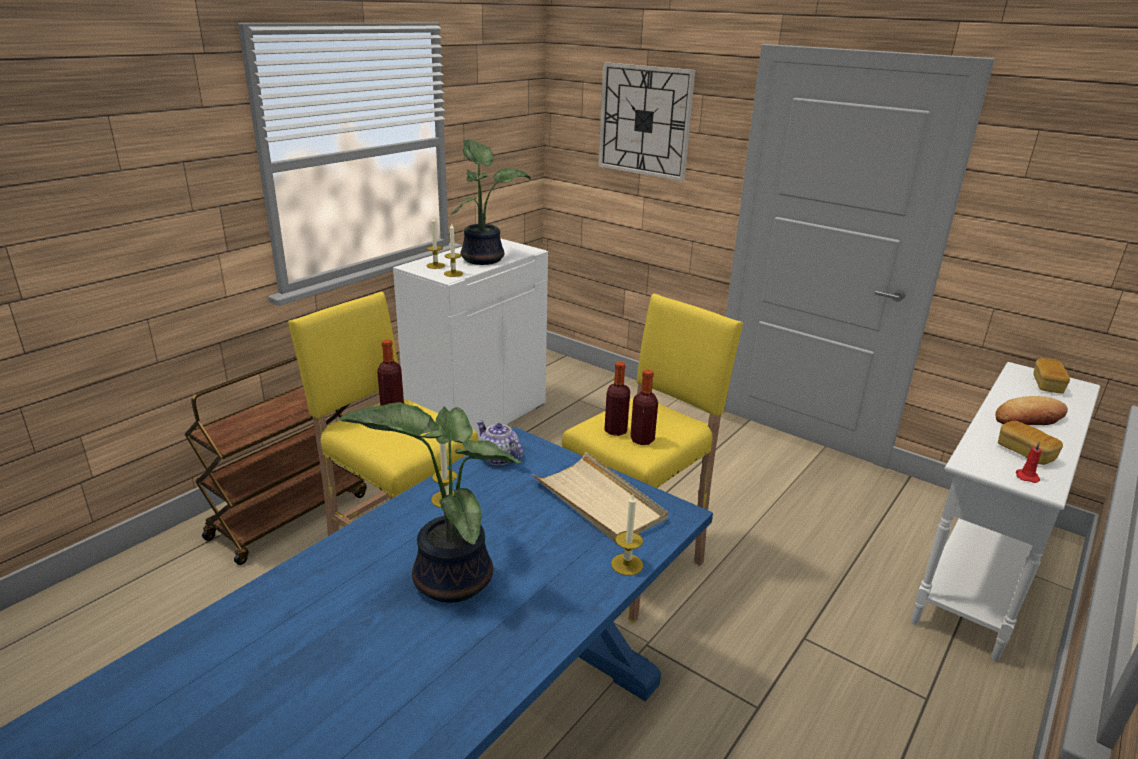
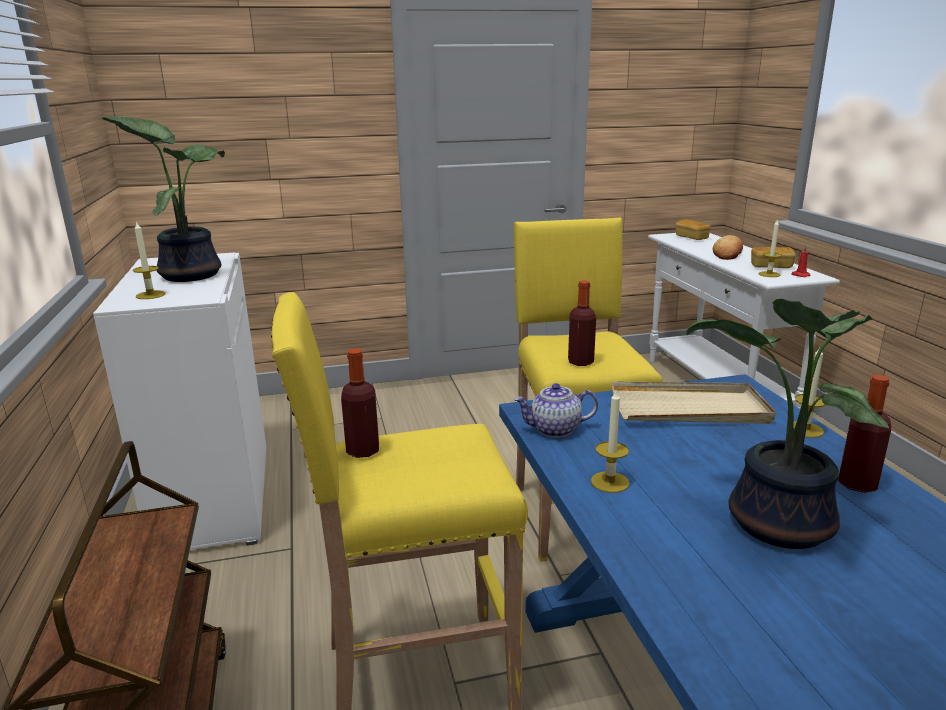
camera: 50 degrees left, 5 degrees down
(453, 273) = (197, 293): candle -> candle (769, 274)
(642, 440) = (610, 357): bottle -> bottle (857, 484)
(645, 121) = (264, 90): wall clock -> none

